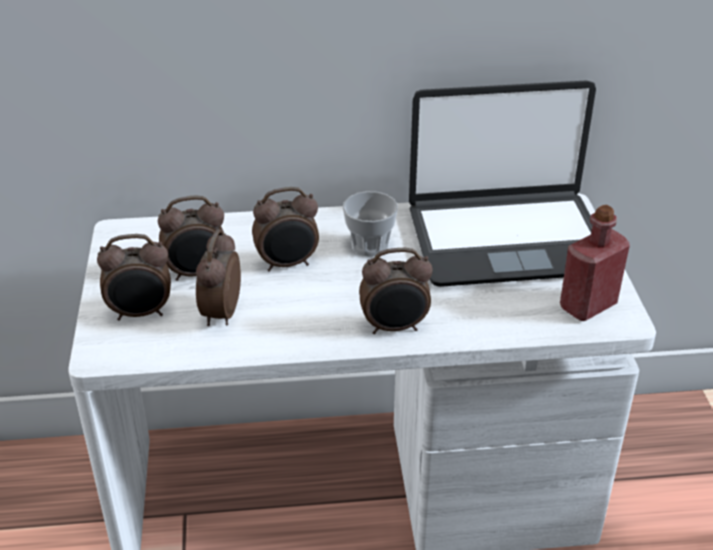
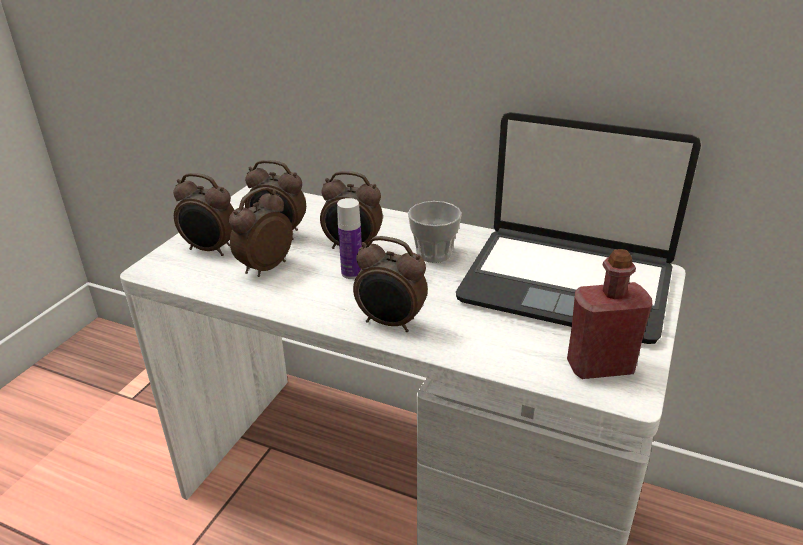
camera: 30 degrees right, 5 degrees down
(312, 291) = (352, 273): none -> bottle

